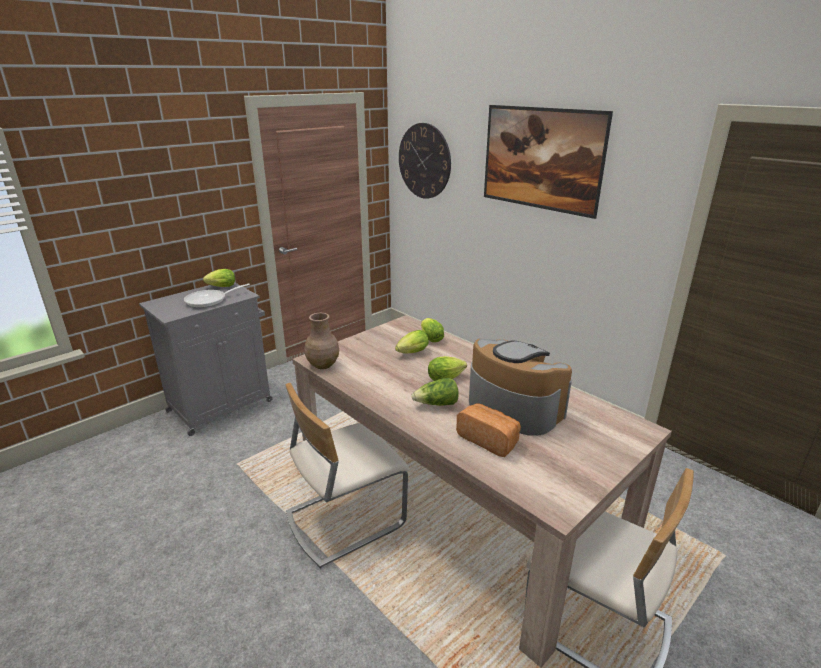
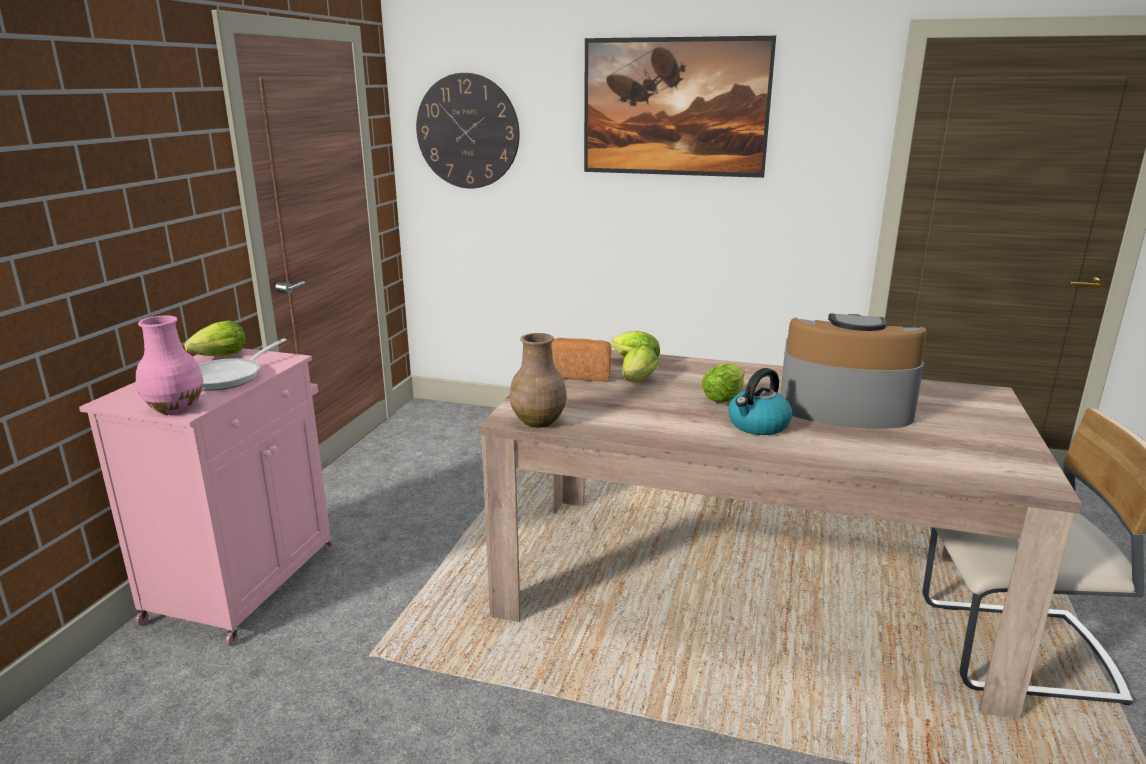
camera: 30 degrees left, 5 degrees down
(168, 314) = (176, 408): none -> pink vase
(222, 405) = (245, 582): grey cabinet -> pink cabinet
(344, 519) = (623, 662): beige chair -> none
(437, 404) = (758, 425): lettuce -> kettle
(489, 439) = (871, 443): bread -> bread (578, 374)

